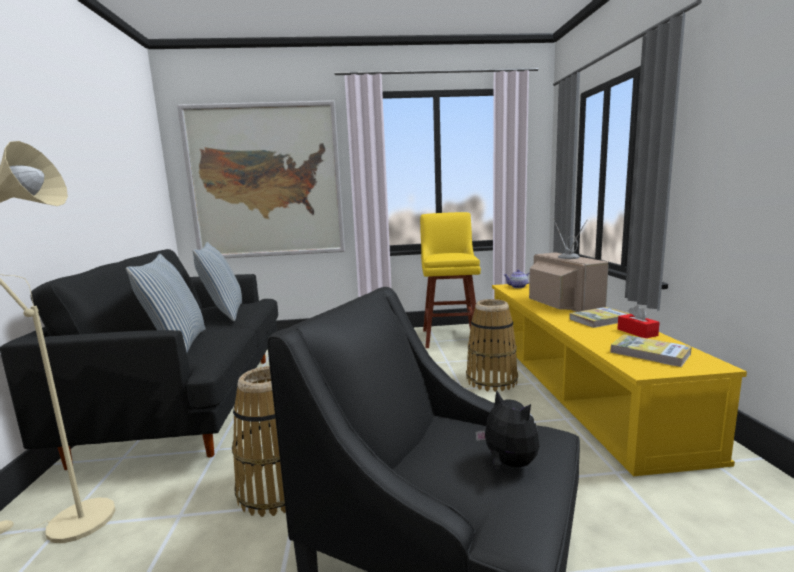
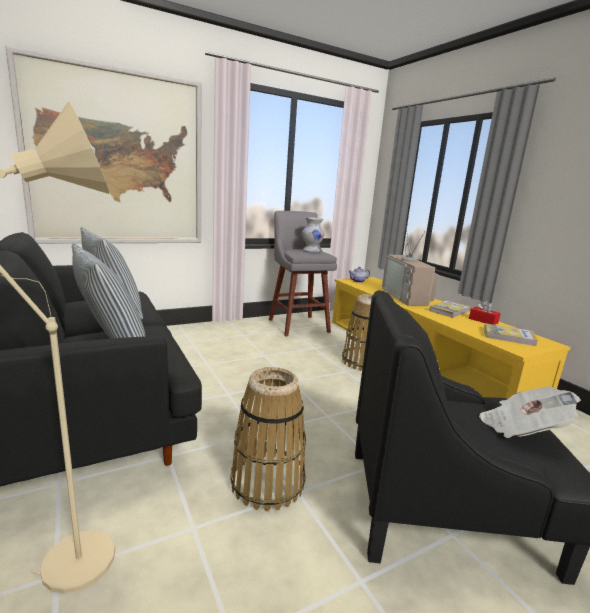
camera: 25 degrees left, 5 degrees up
(450, 337) = (298, 325): yellow stool -> grey stool
(456, 254) = (311, 251): none -> white vase
(508, 464) = (522, 429): plush toy -> newspaper
(561, 303) = (407, 297): television -> television turned 150 degrees counterclockwise

